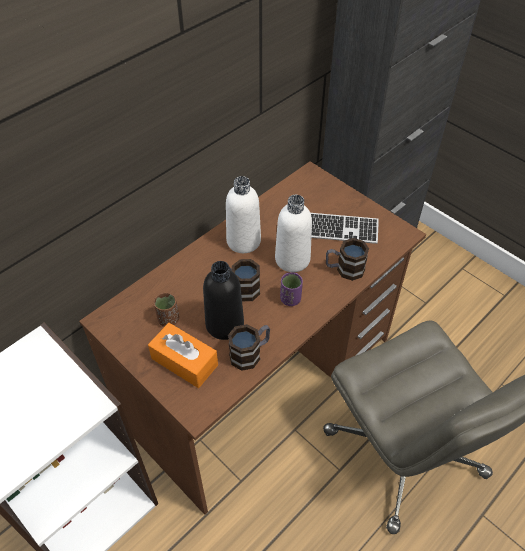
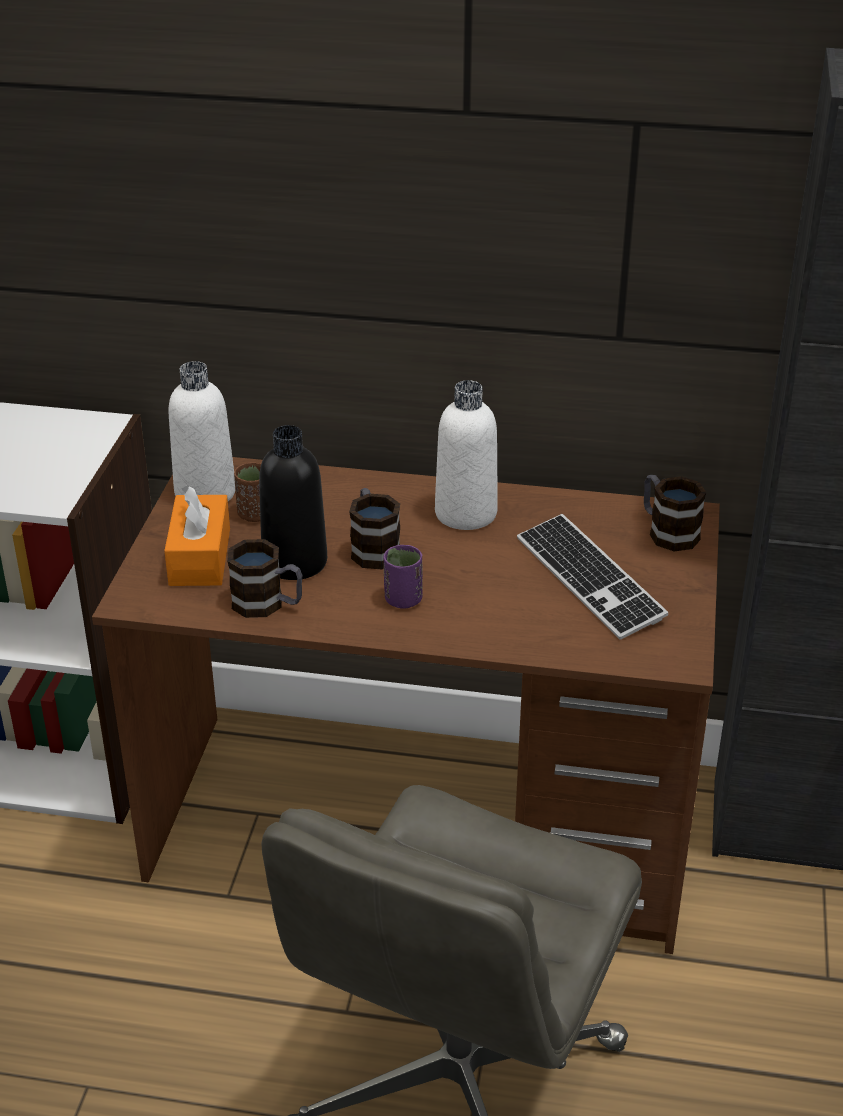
camera: 55 degrees right, 15 degrees down
(292, 259) = (483, 570): white bottle -> white bottle (205, 493)
(344, 269) = (522, 627): mug -> mug (667, 531)

